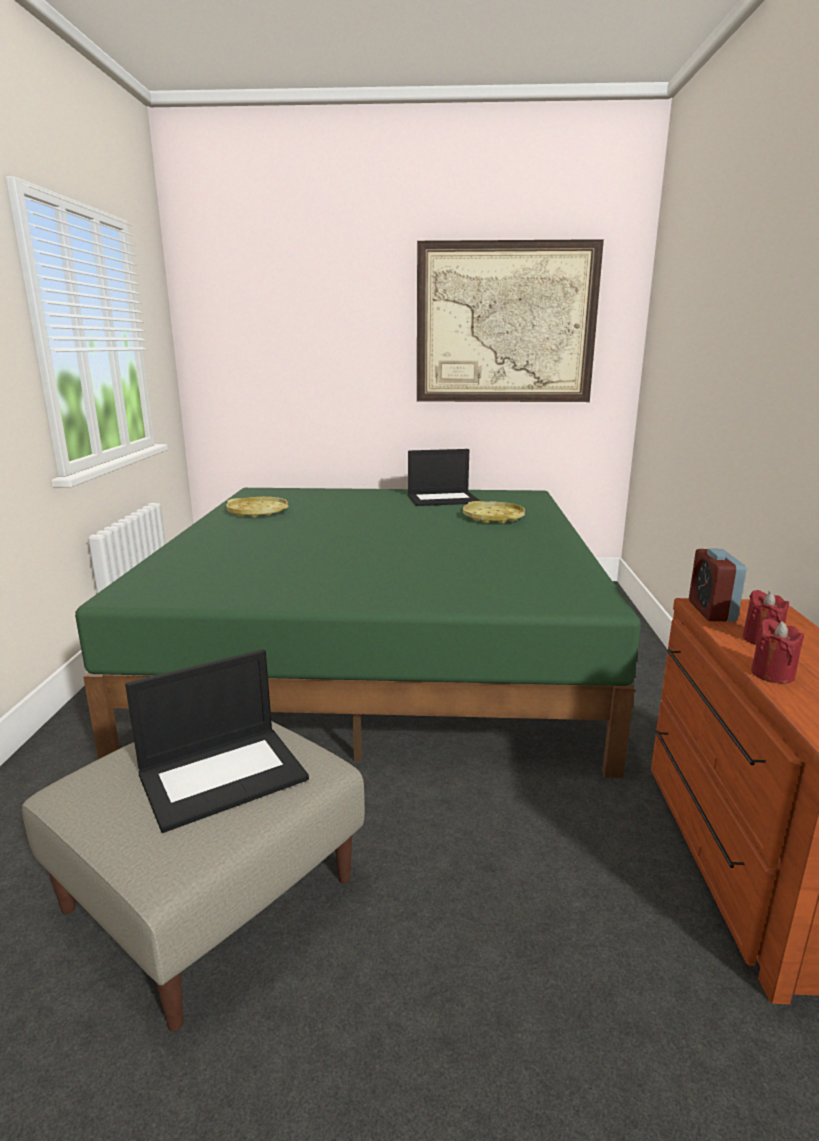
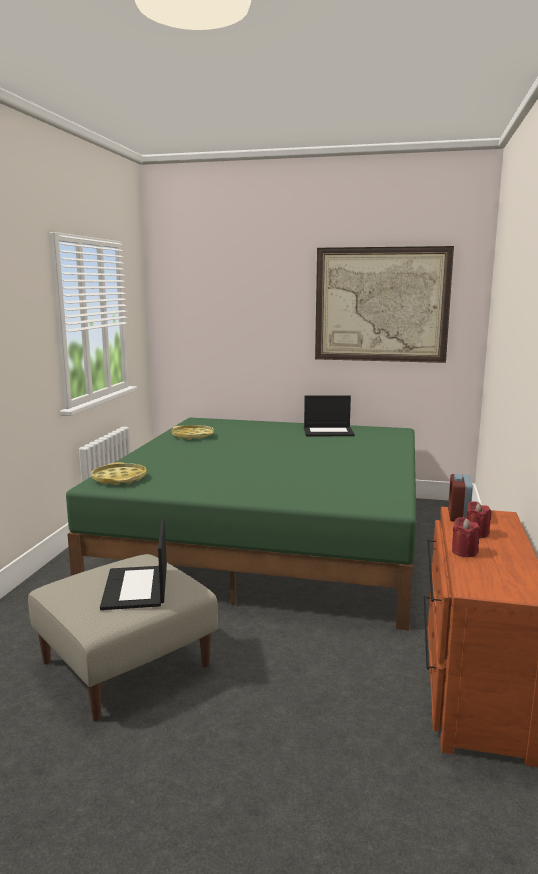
camera: 10 degrees right, 5 degrees down
(224, 775) = (136, 588): laptop -> laptop turned 105 degrees clockwise
(493, 517) = (357, 447): yellow tray -> yellow tray (119, 478)

